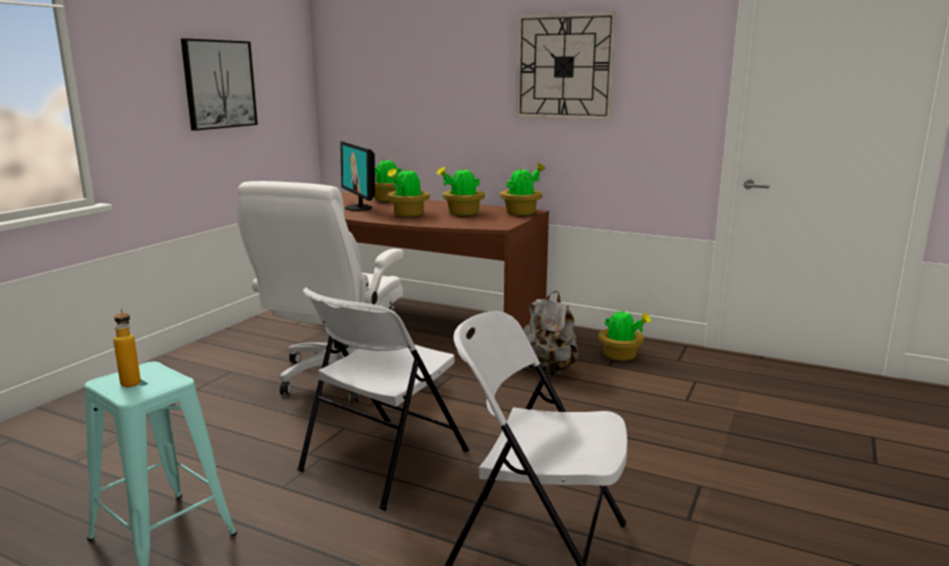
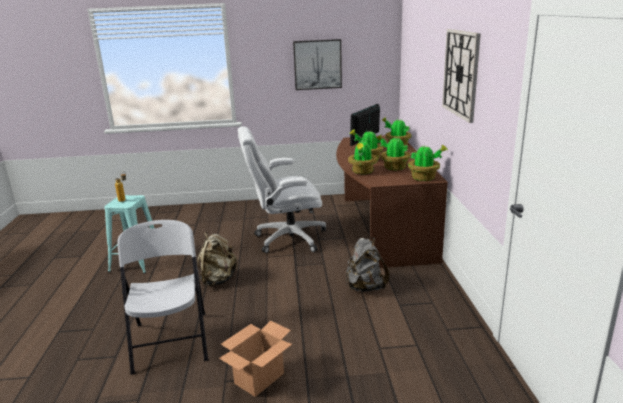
camera: 60 degrees right, 5 degrees up
(384, 460) = (218, 280): white chair -> beige backpack
(621, 356) = (422, 305): potted plant -> potted plant (362, 172)
(700, 491) = (259, 379): none -> cardboard box

